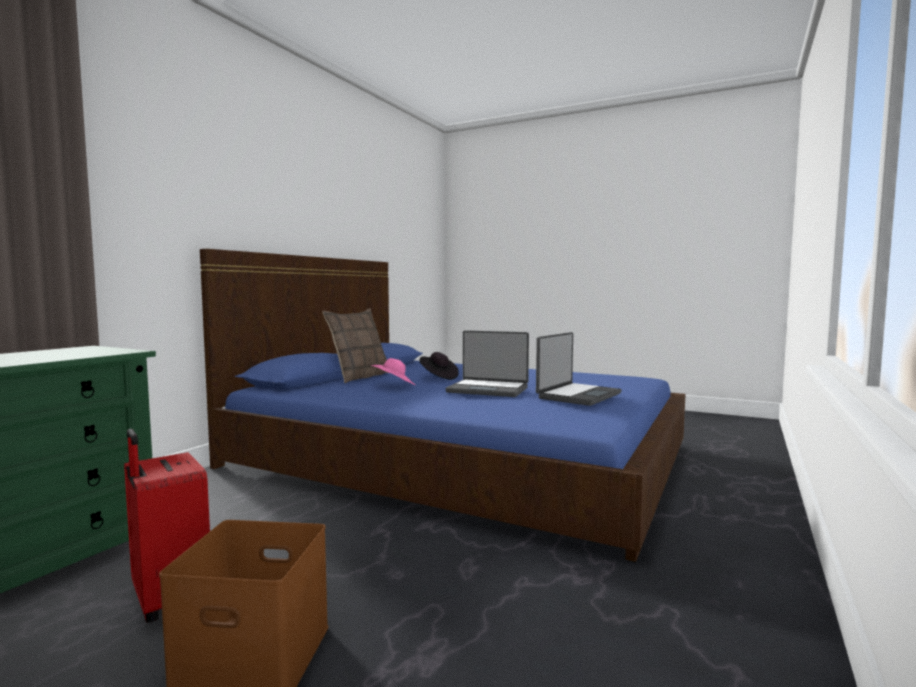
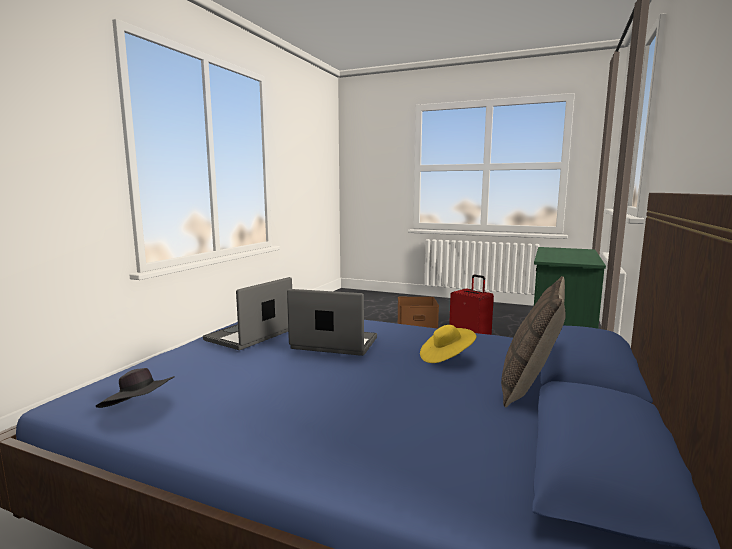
camera: 175 degrees right, 5 degrees up
(394, 385) = (446, 357): pink hat -> yellow hat
(438, 377) = (407, 387): black hat -> black hat (140, 409)

